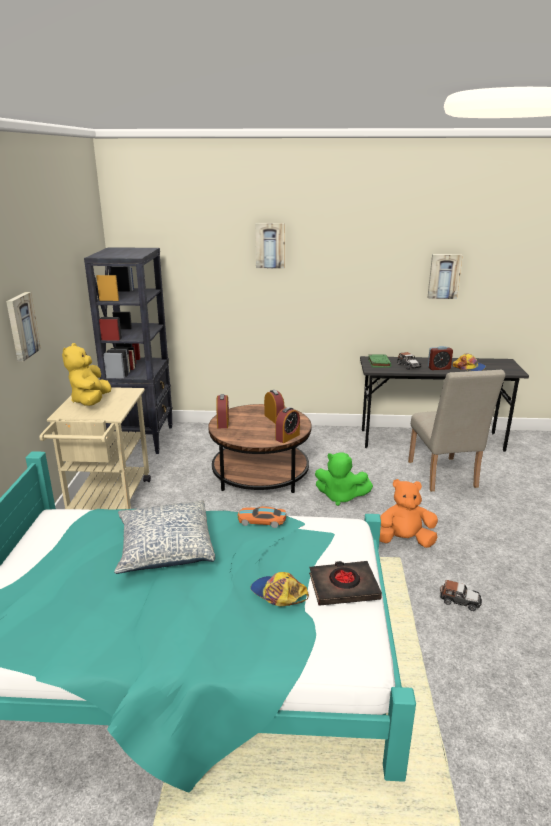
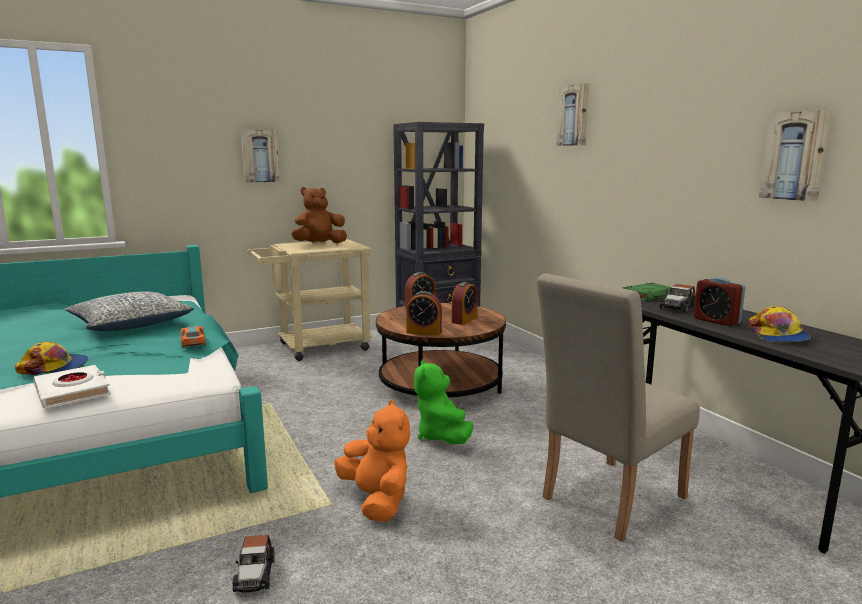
camera: 60 degrees right, 10 degrees down
(91, 401) = (319, 244): yellow plush toy -> brown plush toy
(278, 594) = (54, 367): cap -> cap turned 75 degrees clockwise
(343, 587) = (73, 391): black book -> white book

